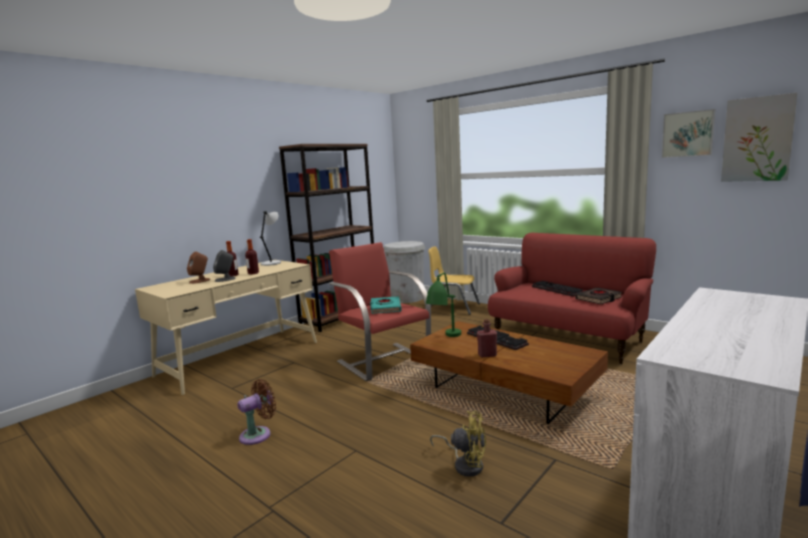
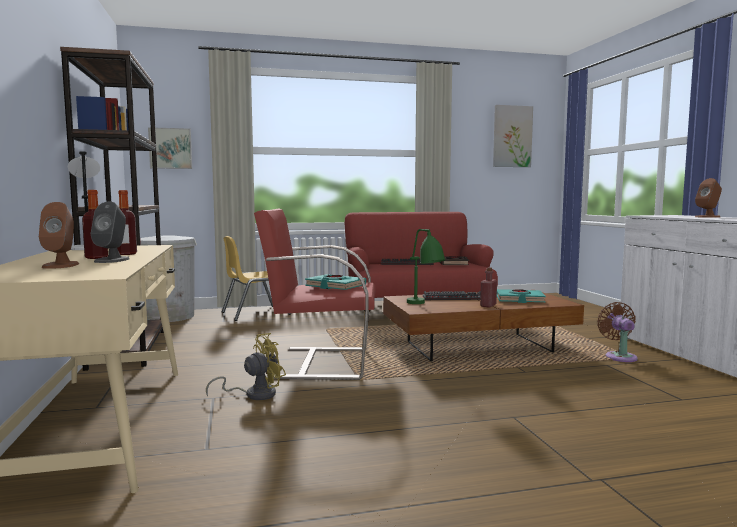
camera: 55 degrees left, 5 degrees down
(258, 434) = (401, 456): brown fan -> brown fan (619, 356)
(465, 464) = (587, 387): yellow fan -> yellow fan (254, 394)
(538, 358) = (519, 299): none -> turquoise book
(688, 134) = (470, 127): picture -> picture (170, 148)
(749, 318) = (707, 217): none -> brown speaker

